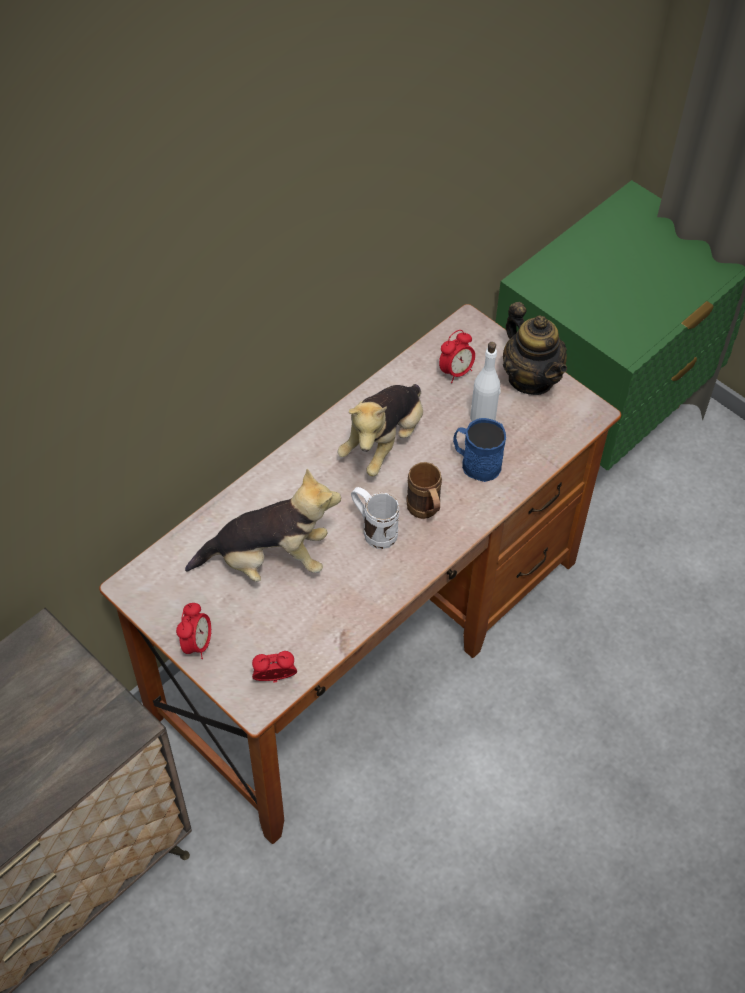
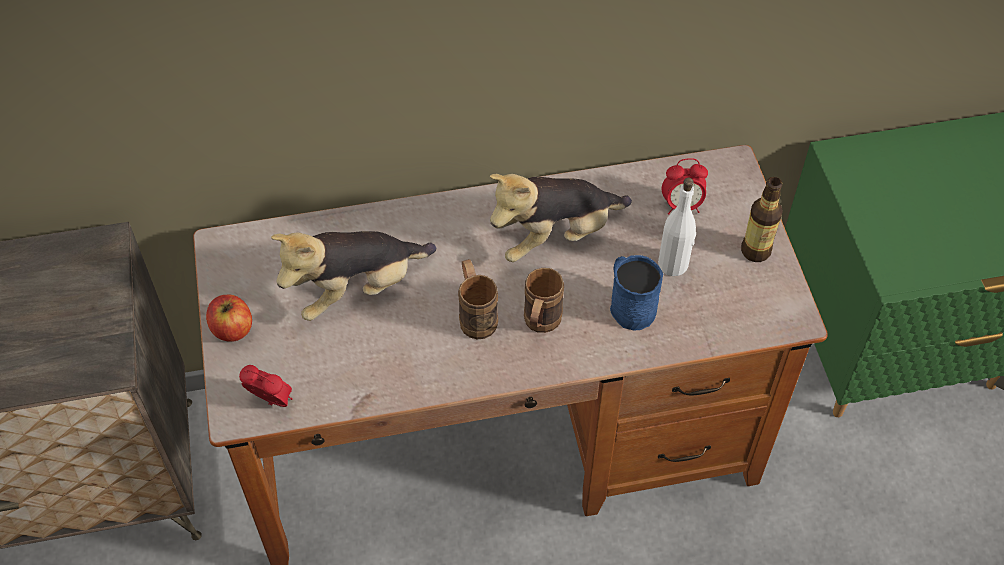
camera: 35 degrees right, 0 degrees up
(197, 644) = (232, 329): alarm clock -> apple
(269, 560) = (357, 289): plush toy -> plush toy turned 120 degrees clockwise
(373, 530) = (476, 315): white mug -> brown mug
(531, 378) = (756, 251): teapot -> bottle

